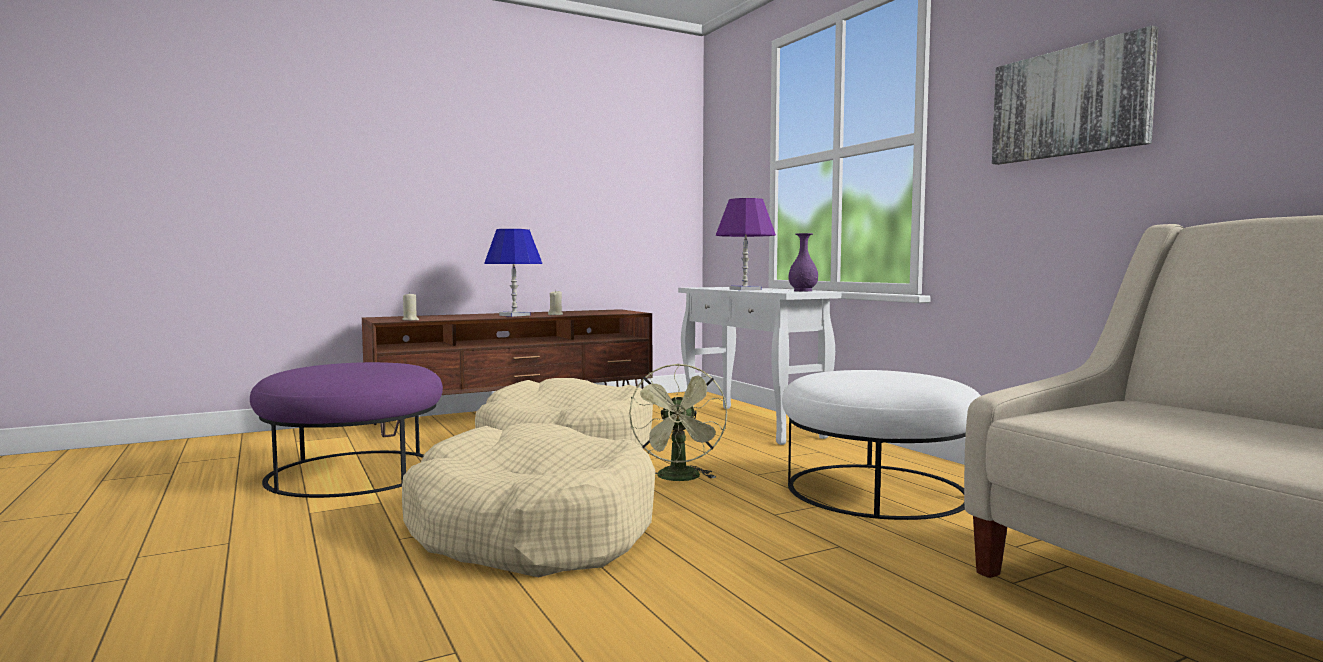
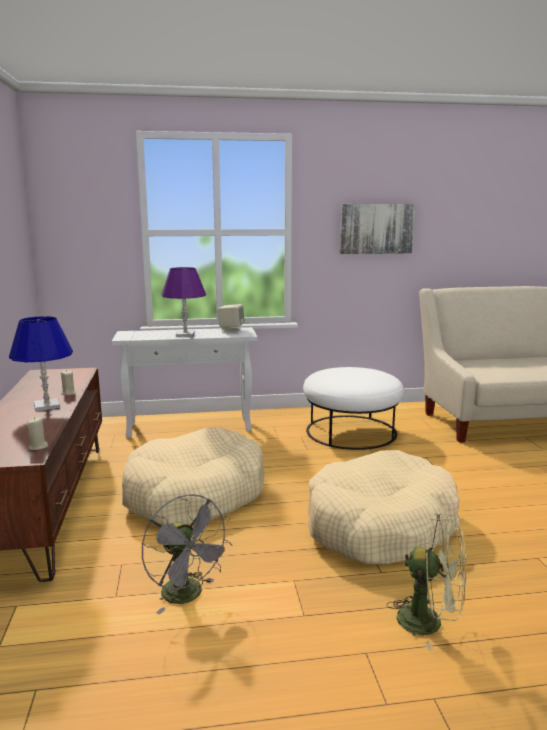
camera: 70 degrees left, 10 degrees up
(354, 472) = (188, 596): purple ottoman -> grey fan
(680, 479) = (303, 470): green fan -> green fan (429, 622)
(803, 291) = (231, 330): purple vase -> beige speaker

